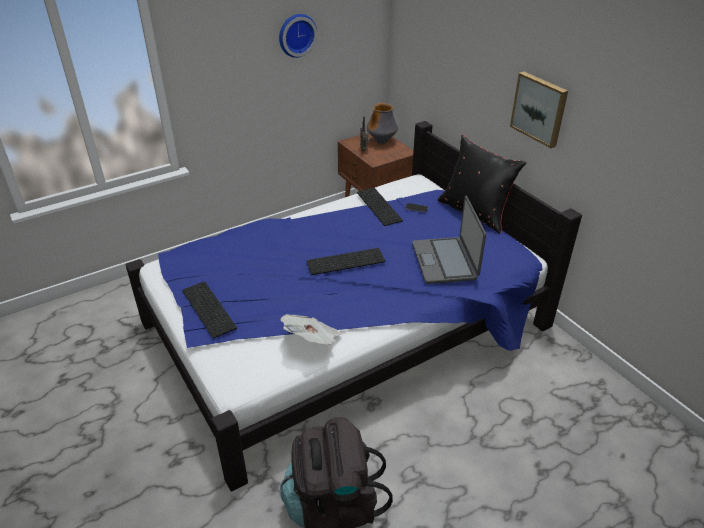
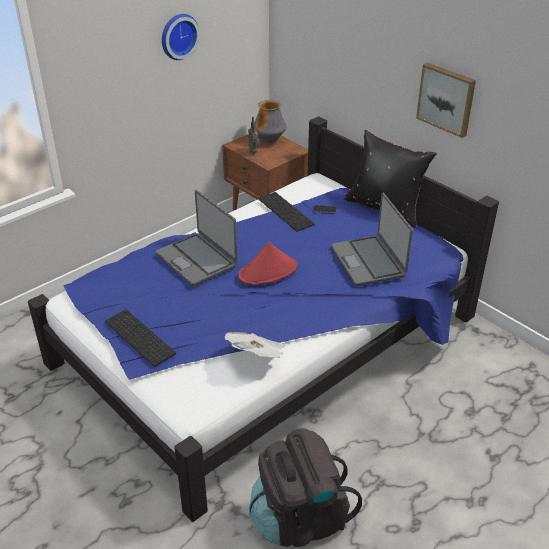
camera: 10 degrees left, 0 degrees up
(283, 242) = (197, 259): none -> laptop
(346, 260) = (268, 271): keyboard -> red hat

